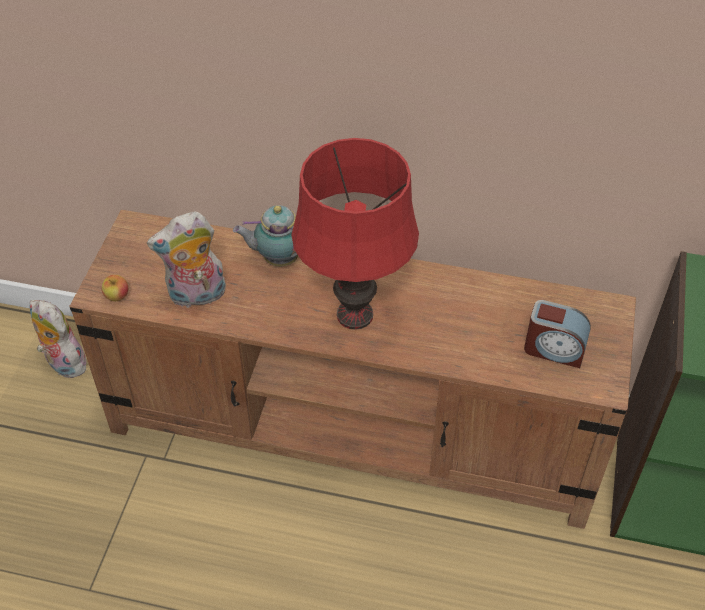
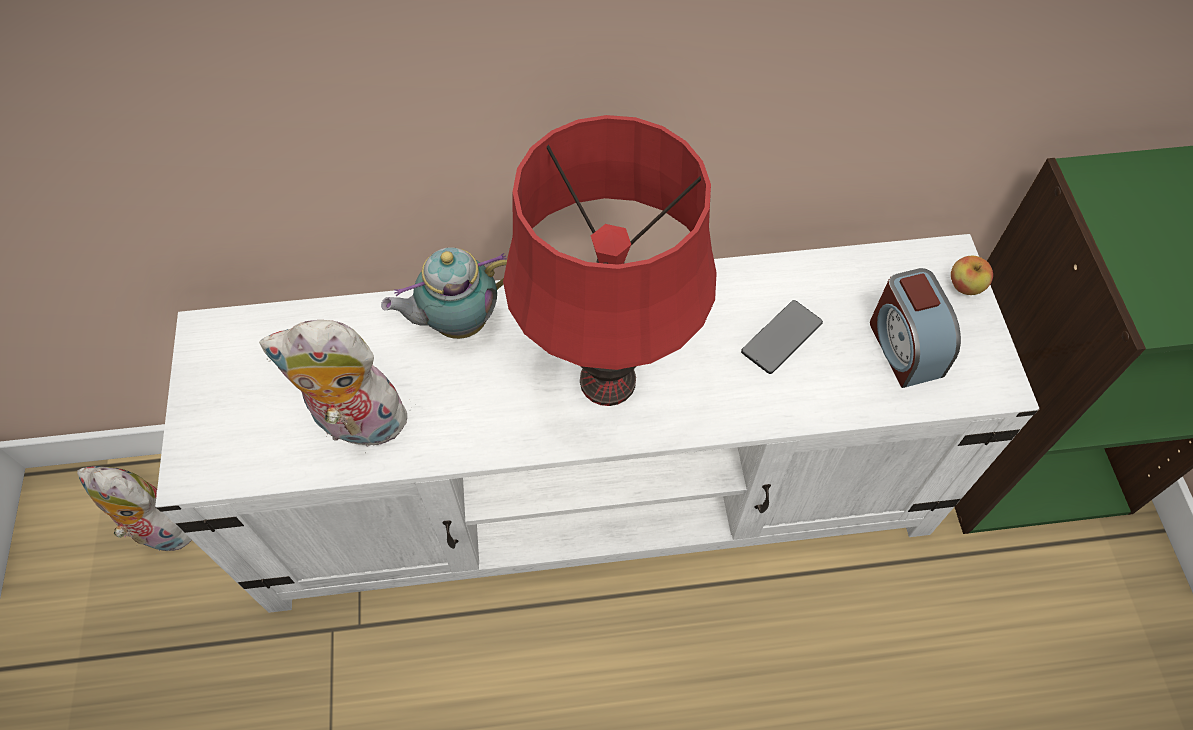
camera: 20 degrees left, 10 degrees up
(117, 296) = (229, 464): apple -> apple (965, 286)
(196, 296) = (356, 424): plush toy -> plush toy turned 45 degrees clockwise
(355, 428) = (598, 494): brown tv stand -> white tv stand
(476, 322) = (781, 337): none -> phone
(554, 349) = (904, 347): alarm clock -> alarm clock turned 75 degrees clockwise

